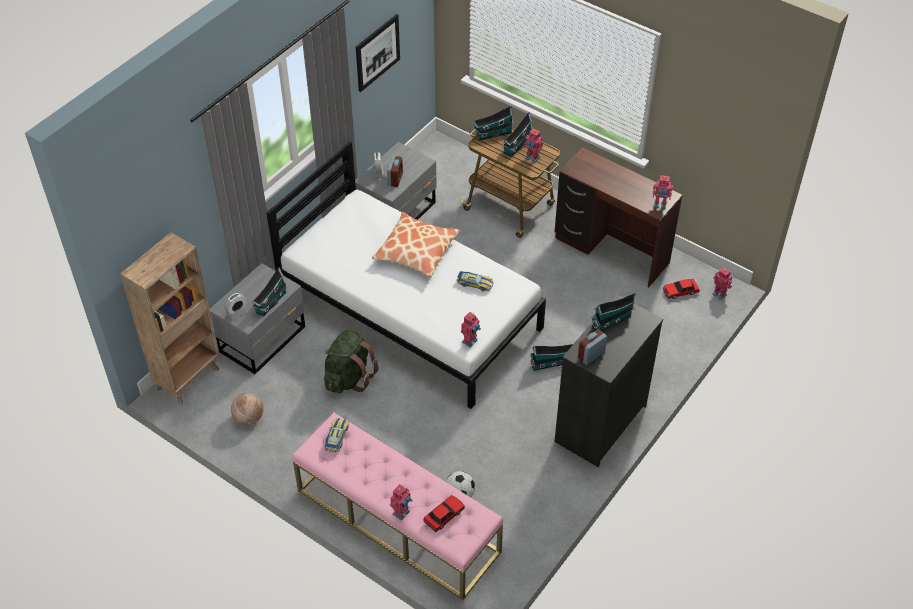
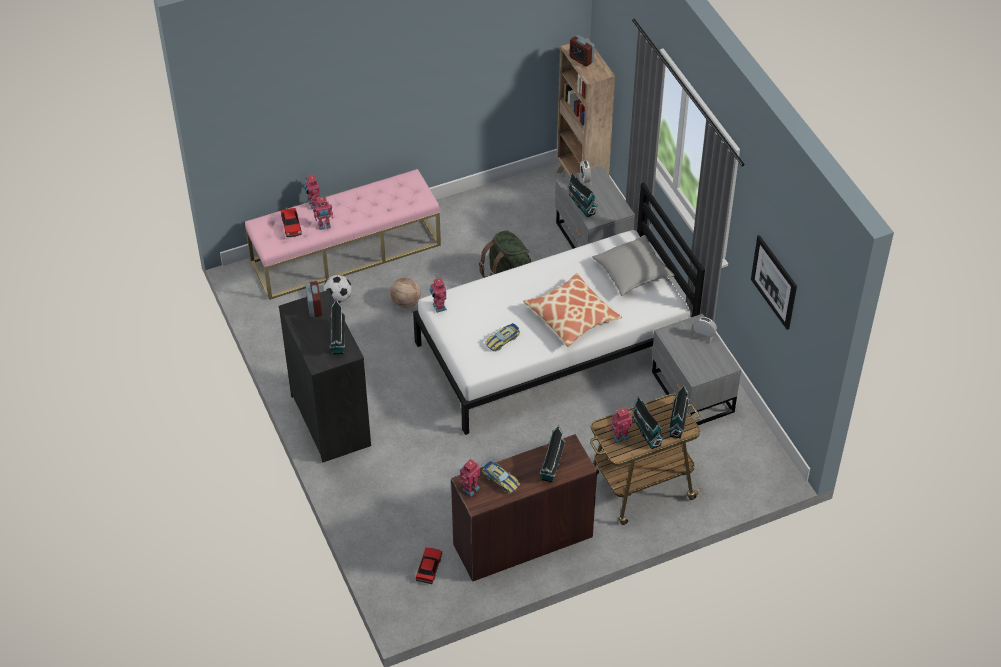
camera: 120 degrees right, 0 degrees up
(249, 418) = (512, 205): basketball -> basketball (405, 302)
(336, 437) = (411, 195): toy car -> toy car (501, 480)
(339, 234) = (632, 273): none -> grey pillow
(395, 179) = (684, 344): alarm clock -> alarm clock (581, 59)
(551, 363) = (420, 419): toy house -> toy house (551, 466)
(720, 294) = (402, 600): toy robot -> toy robot (324, 226)

